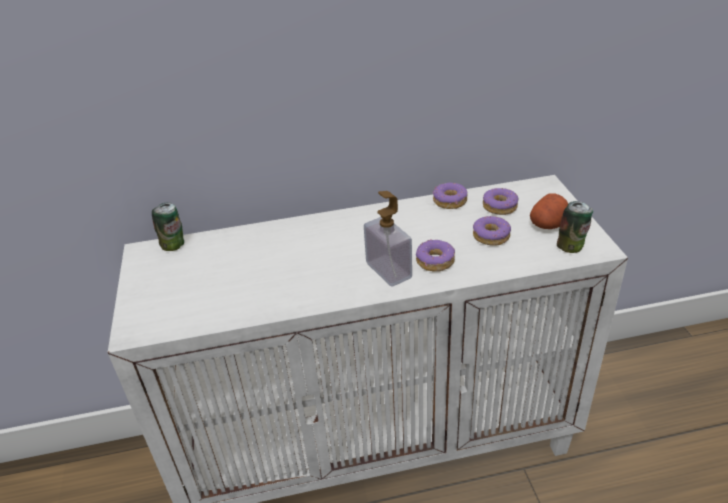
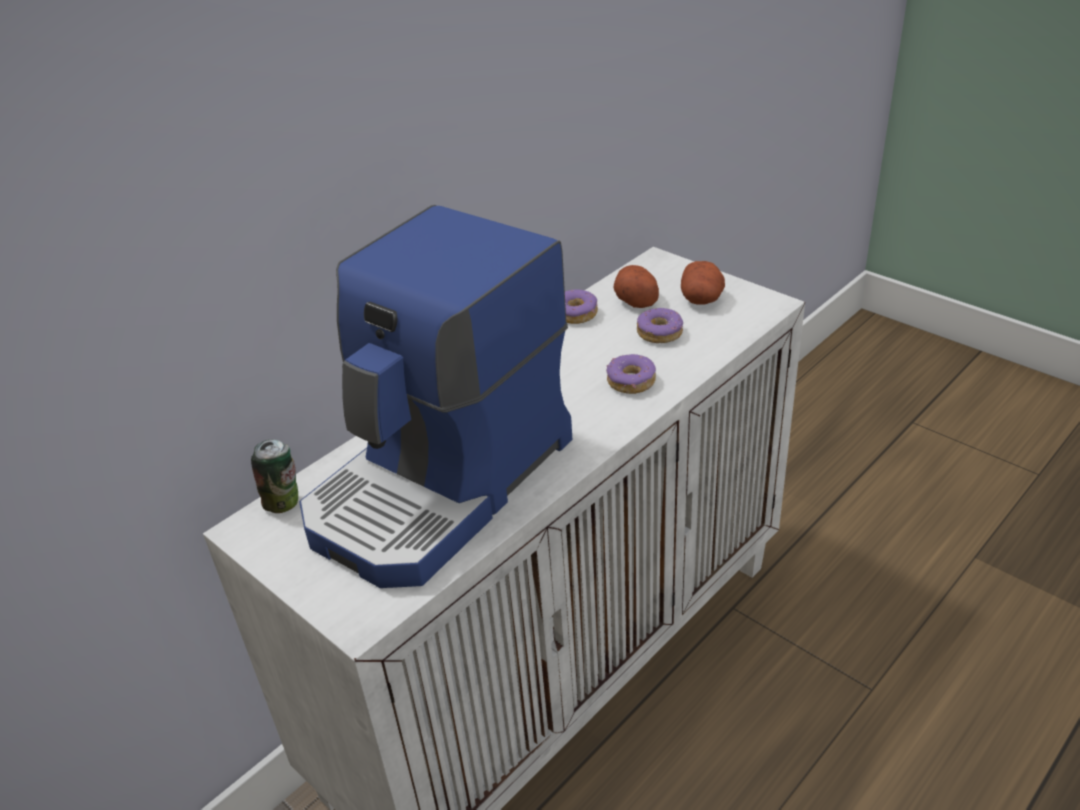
camera: 35 degrees left, 0 degrees up
(256, 275) = (443, 485): none -> coffee machine
(388, 270) = (593, 412): soap dispenser -> none
(500, 207) = (635, 299): donut -> potato
(571, 247) = (746, 312): can -> none

